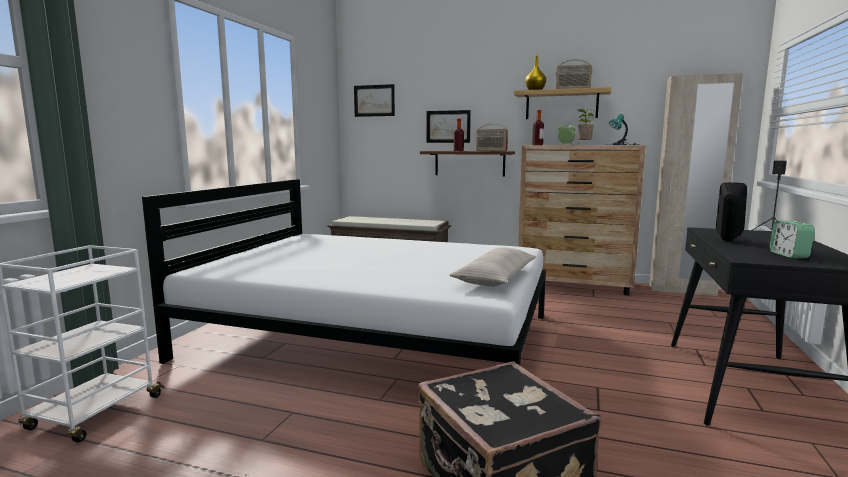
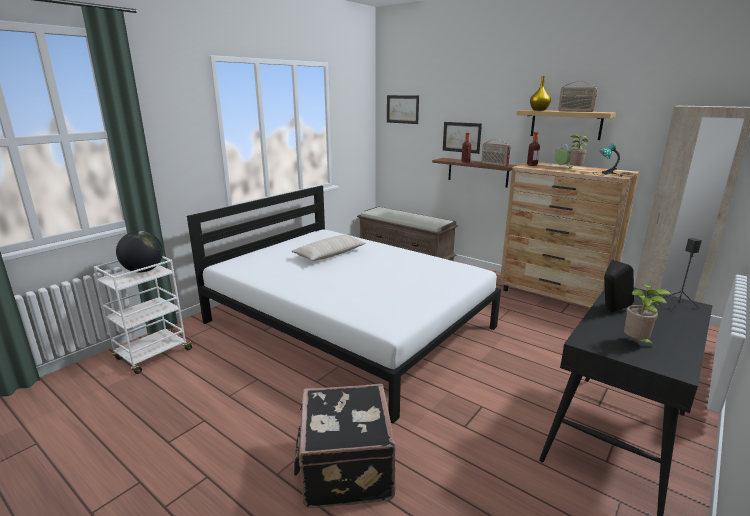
camera: 20 degrees right, 10 degrees up
(84, 271) = (143, 270): none -> globe
(495, 278) = (415, 306): beige pillow -> beige pillow (330, 254)
(789, 255) = (637, 343): alarm clock -> potted plant

